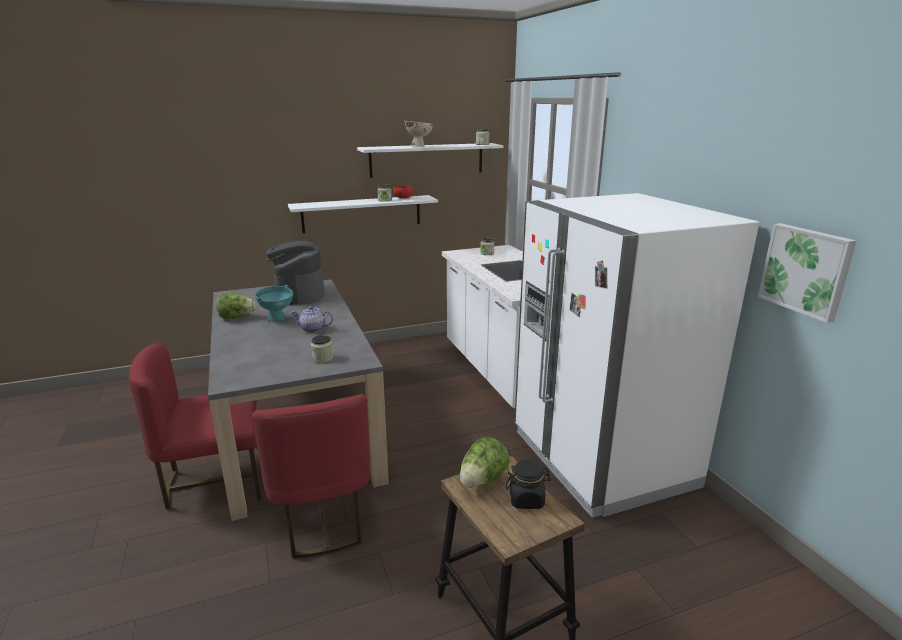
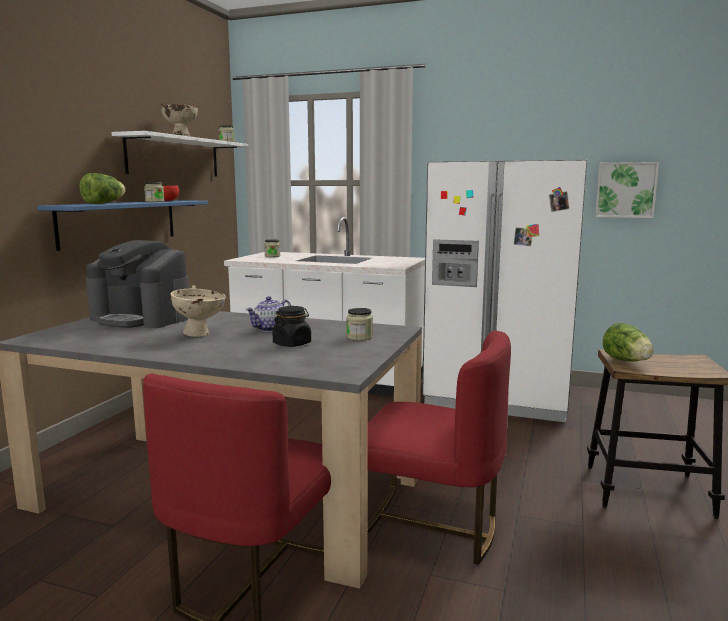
camera: 50 degrees left, 10 degrees down
(236, 317) = (138, 346): lettuce -> lettuce (104, 204)
(277, 319) = (200, 334): turquoise bowl -> beige bowl
(362, 213) = (120, 222): white shelf -> blue shelf
(527, 499) = (662, 359): black jar -> black jar (292, 344)

